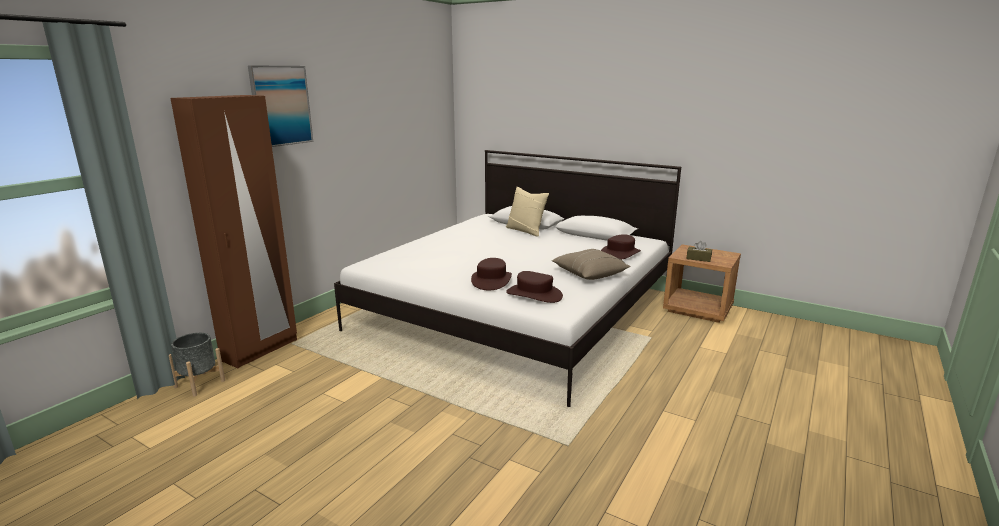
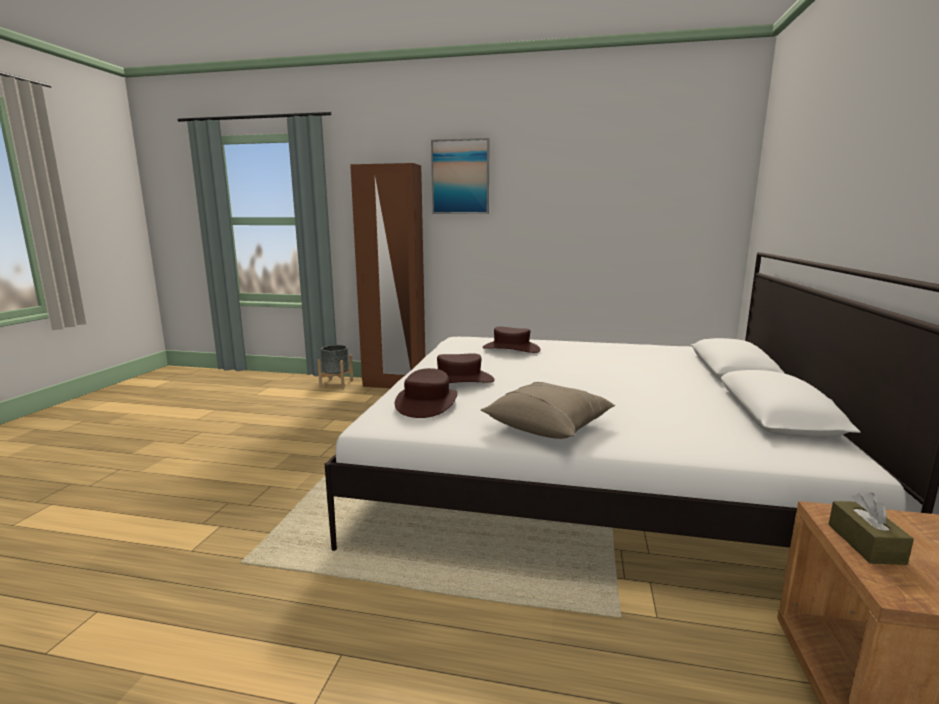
camera: 70 degrees right, 5 degrees down
(525, 231) = (692, 372): beige pillow -> none
(620, 253) = (692, 439): brown hat -> brown hat (511, 349)

